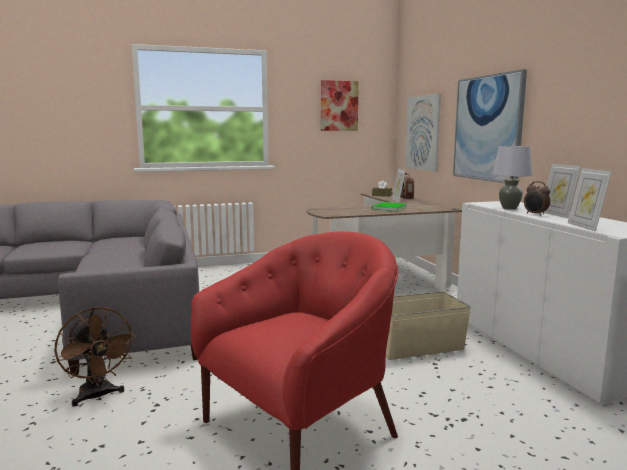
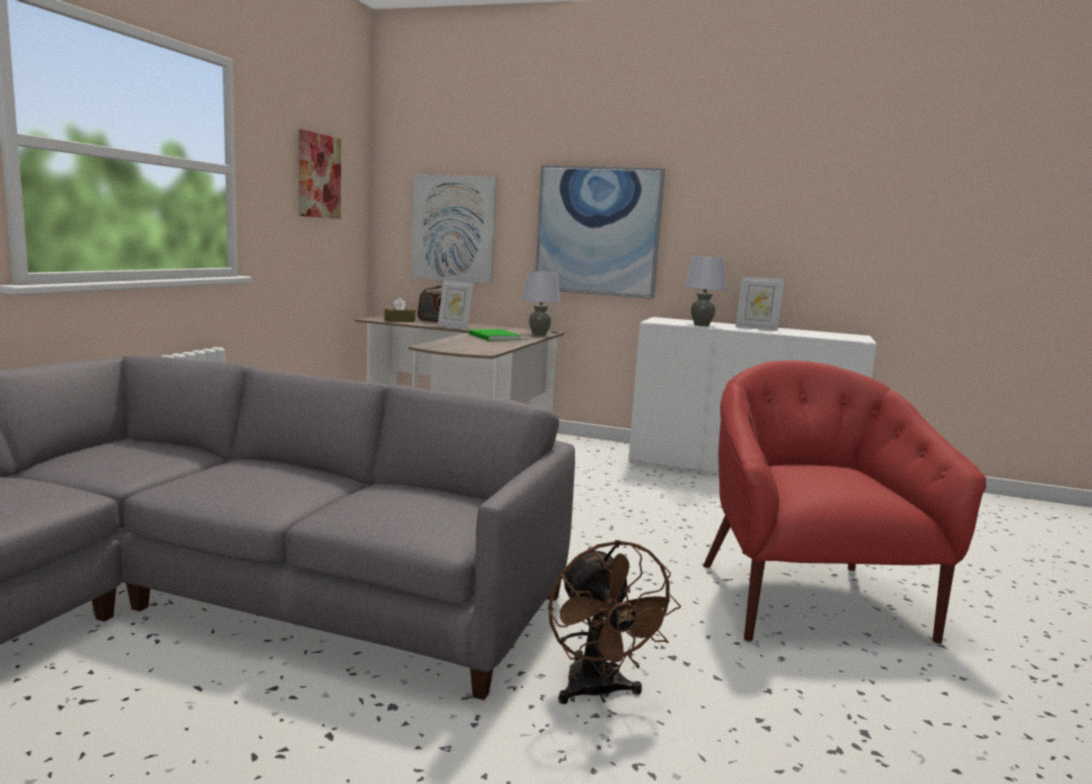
camera: 55 degrees left, 0 degrees up
(97, 396) = (598, 693): brown fan -> brown fan turned 75 degrees clockwise
(418, 346) = (675, 497): beige storage box -> none
(431, 209) = (539, 335): none -> grey table lamp
(535, 214) = (745, 329): alarm clock -> none
(585, 227) = (822, 336): picture frame -> none

